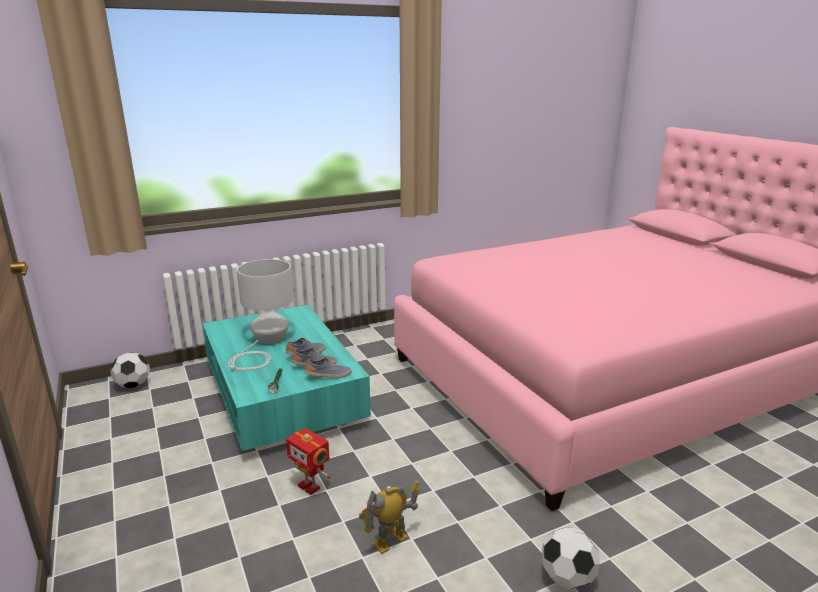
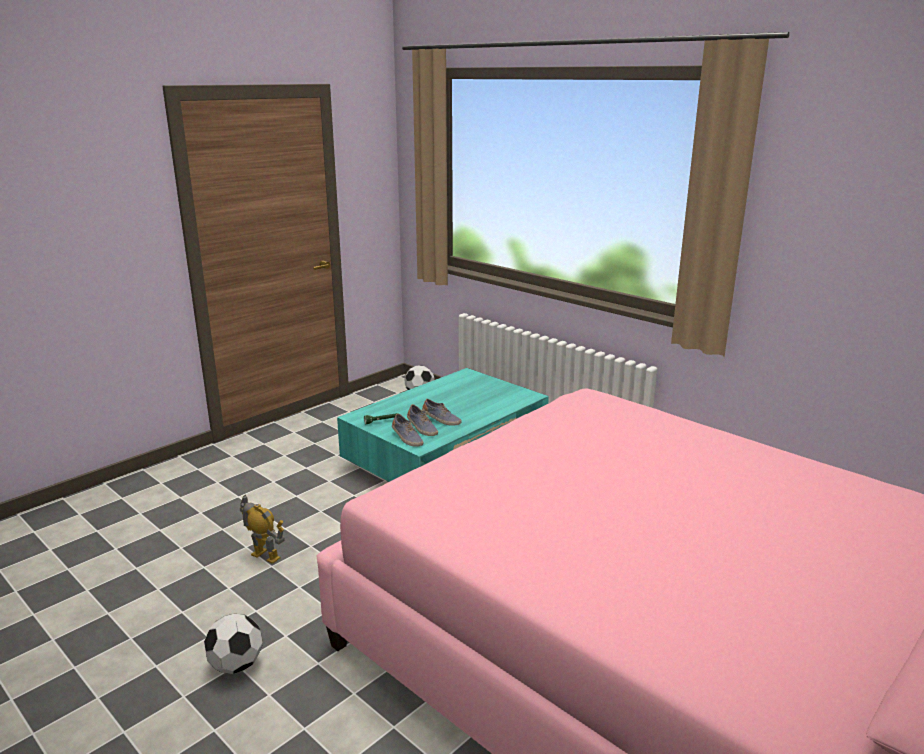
camera: 70 degrees right, 0 degrees up
(262, 347) = (441, 400): grey table lamp -> none
(310, 486) = (322, 502): toy robot -> none

